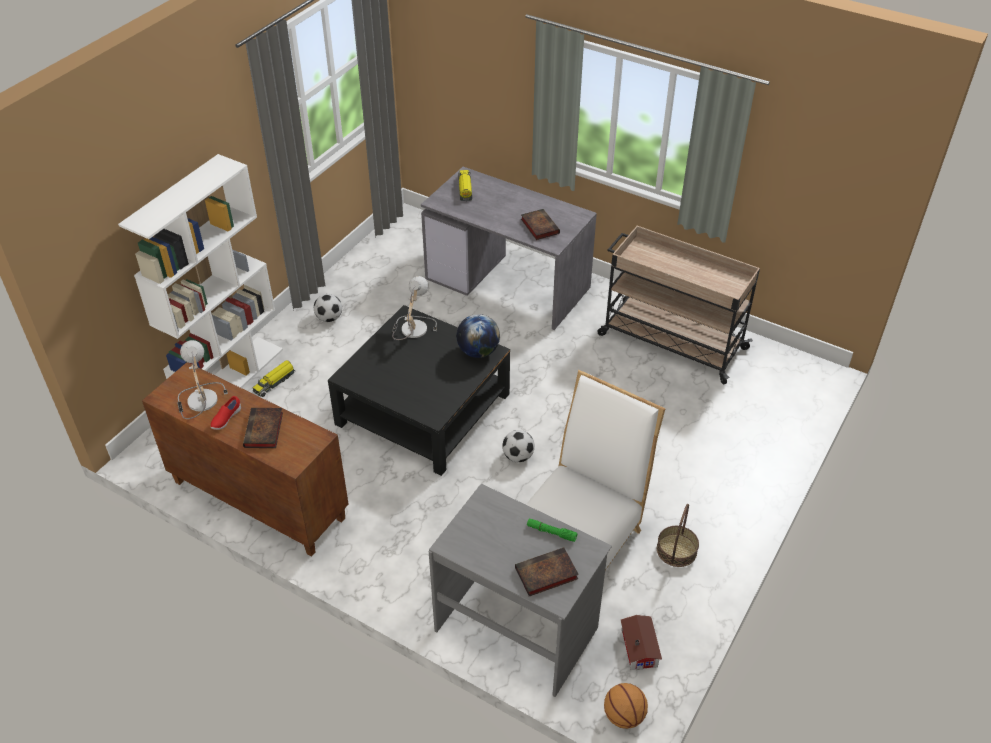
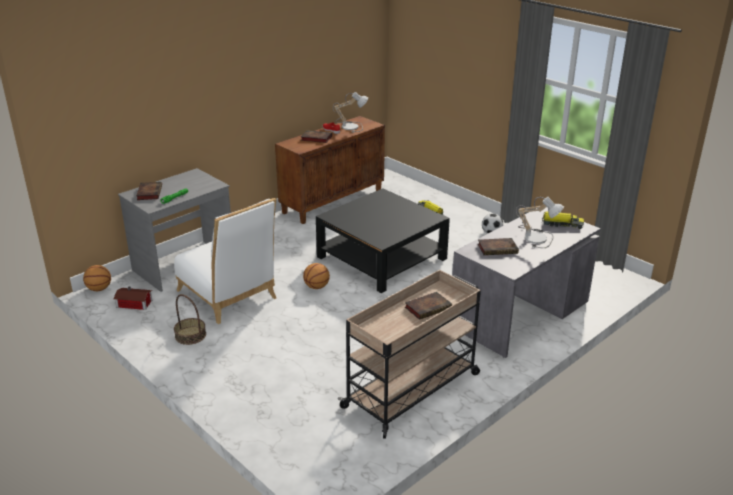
camera: 105 degrees right, 15 degrees down
(231, 378) = (439, 199): white bookcase -> none
(412, 328) = (421, 218): table lamp -> table lamp (537, 237)
(478, 351) = (384, 238): globe -> none
(518, 456) = (316, 287): football -> basketball
(667, 263) = (428, 307): none -> book

